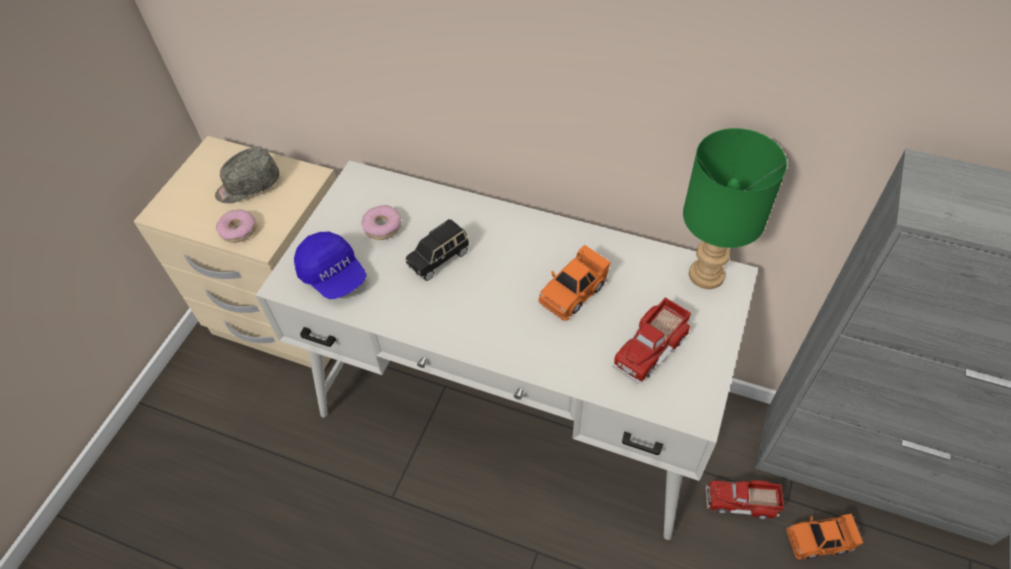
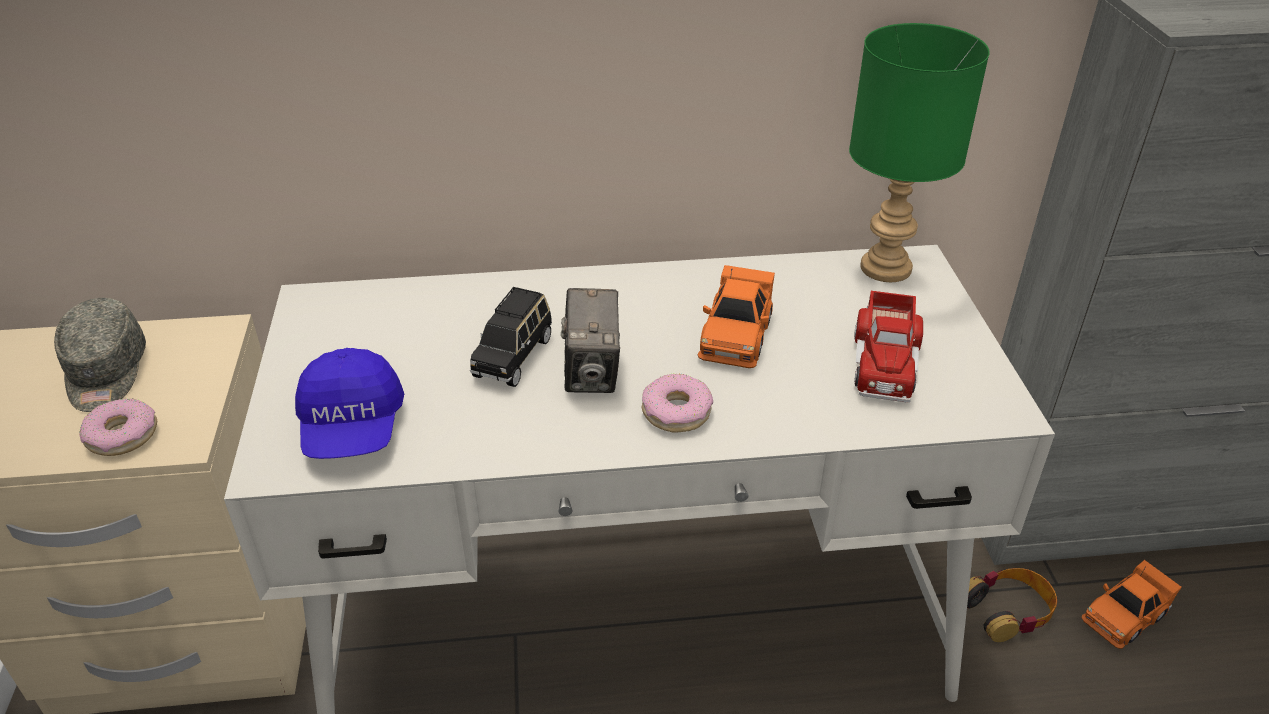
camera: 30 degrees left, 15 degrees down
(248, 185) = (106, 373): grey cap -> grey cap turned 45 degrees counterclockwise
(333, 275) = (352, 428): blue cap -> blue cap turned 60 degrees clockwise
(382, 226) = (394, 345): donut -> donut (676, 412)
(474, 287) = (592, 373): none -> camera
(742, 501) = (1007, 610): toy truck -> headphones

